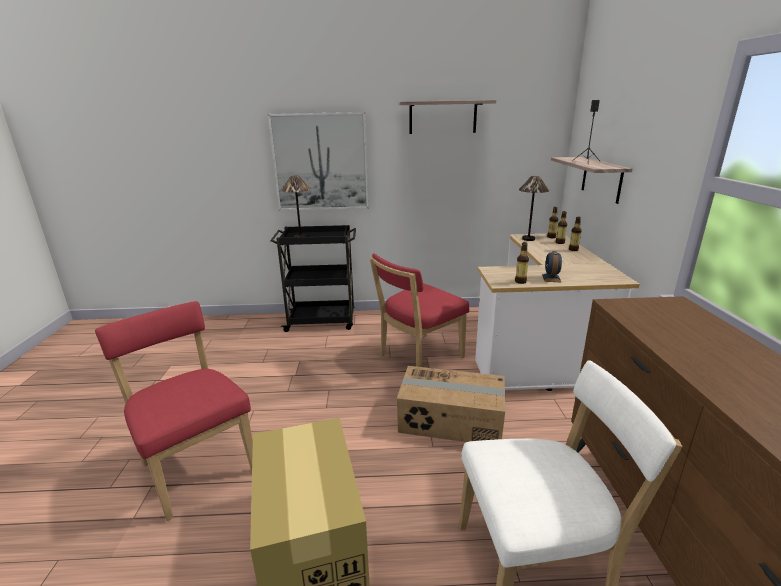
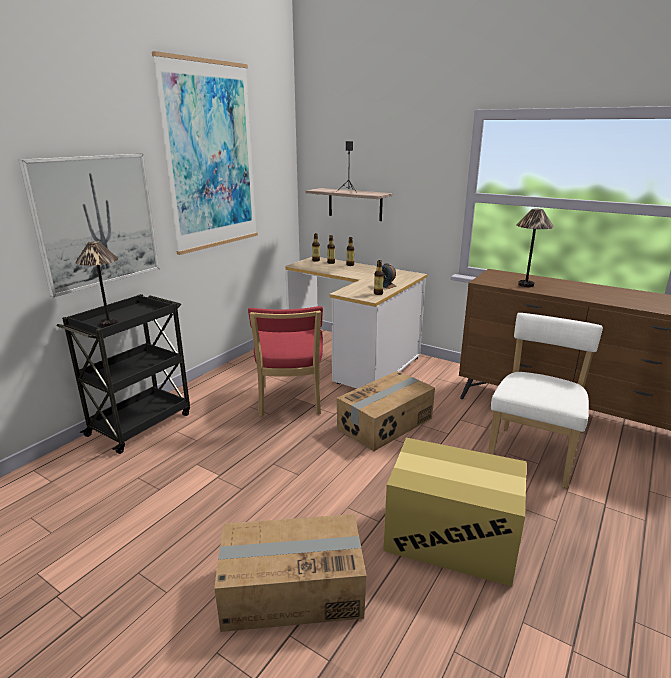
camera: 55 degrees left, 0 degrees up
(197, 465) = (292, 588): red chair -> cardboard box
(442, 117) = (211, 157): shelf -> picture
(528, 239) = (306, 266): table lamp -> table lamp (525, 284)

